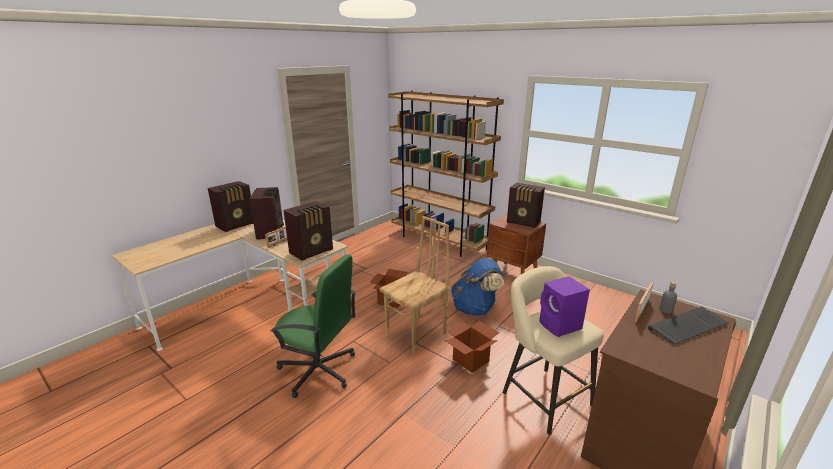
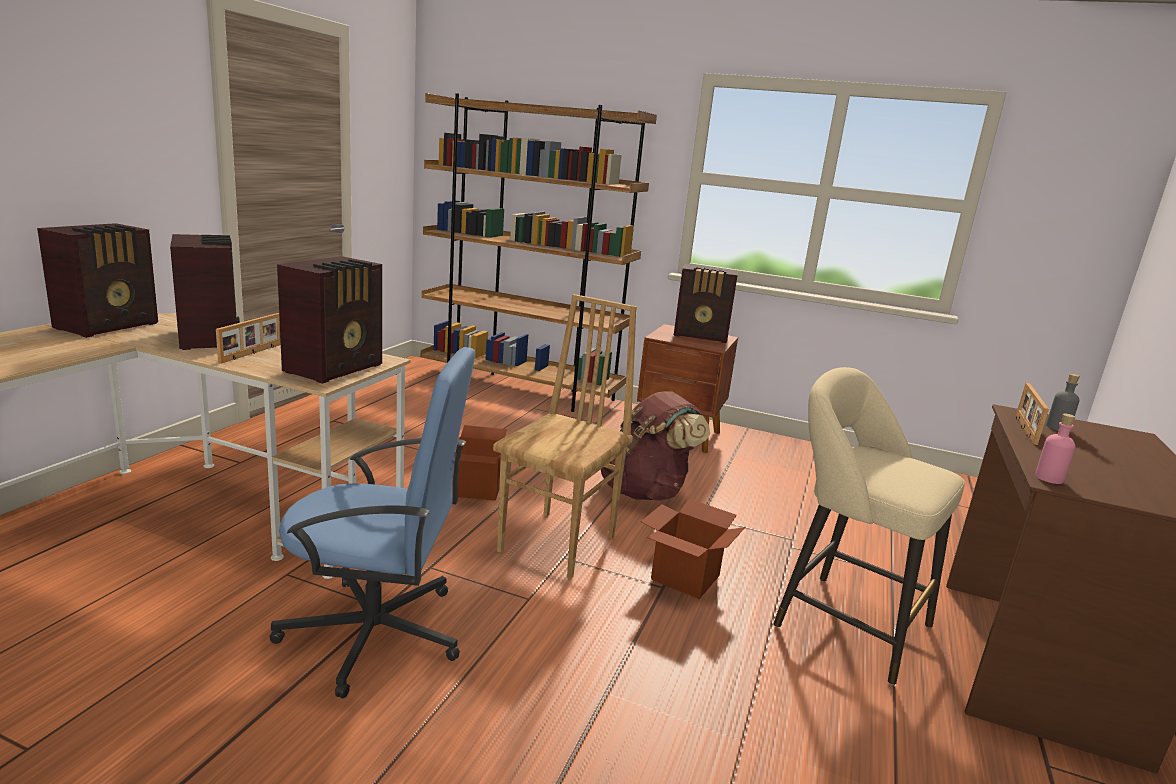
camera: 20 degrees left, 5 degrees down
(318, 370) = (377, 633): green office chair -> blue office chair
(475, 308) = (645, 492): blue backpack -> brown backpack
(560, 326) = (899, 471): purple speaker -> none
(617, 346) = (1049, 478): none -> pink bottle
(688, 327) = (1112, 448): keyboard -> none

